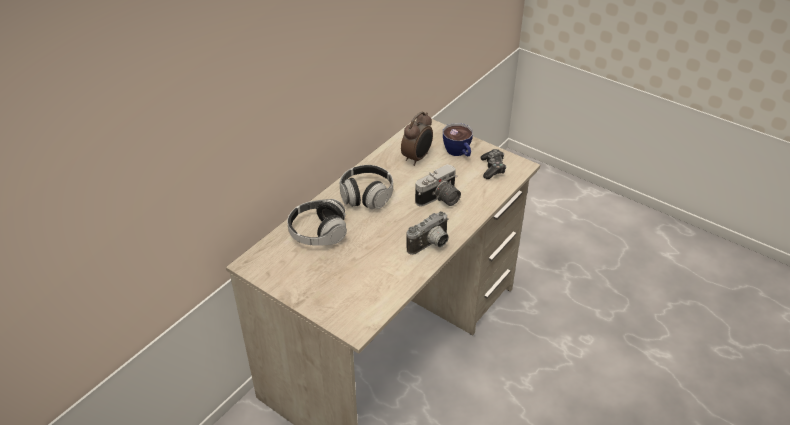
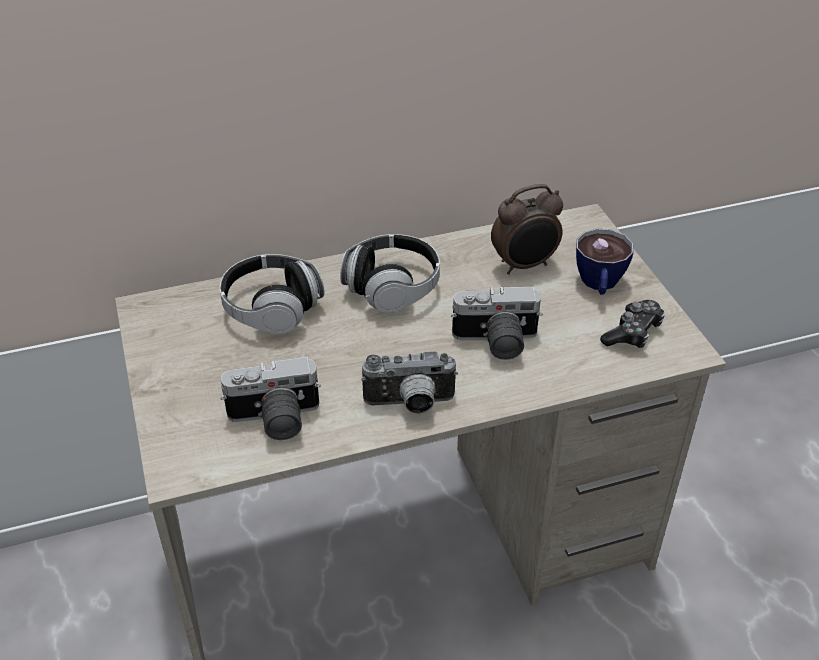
camera: 35 degrees right, 0 degrees up
(377, 283) = (274, 420): none -> camera

